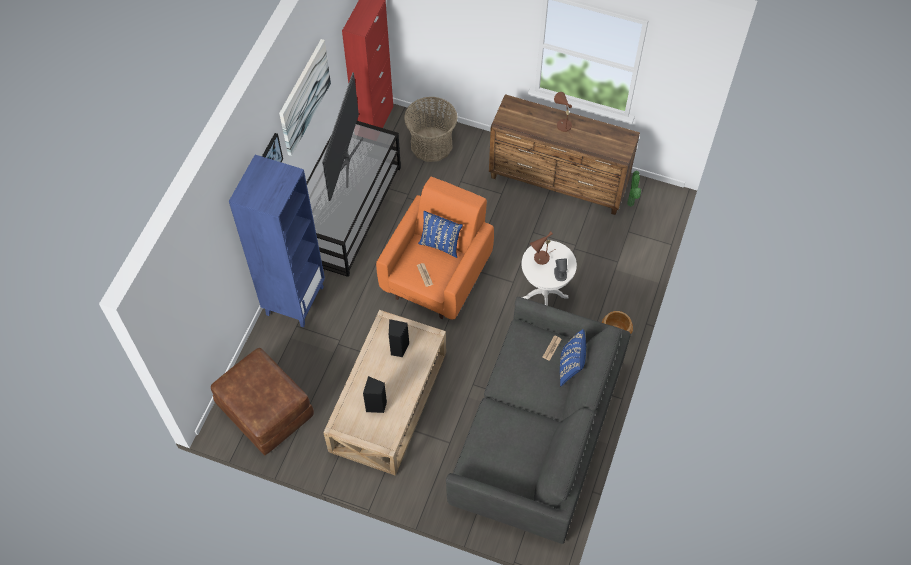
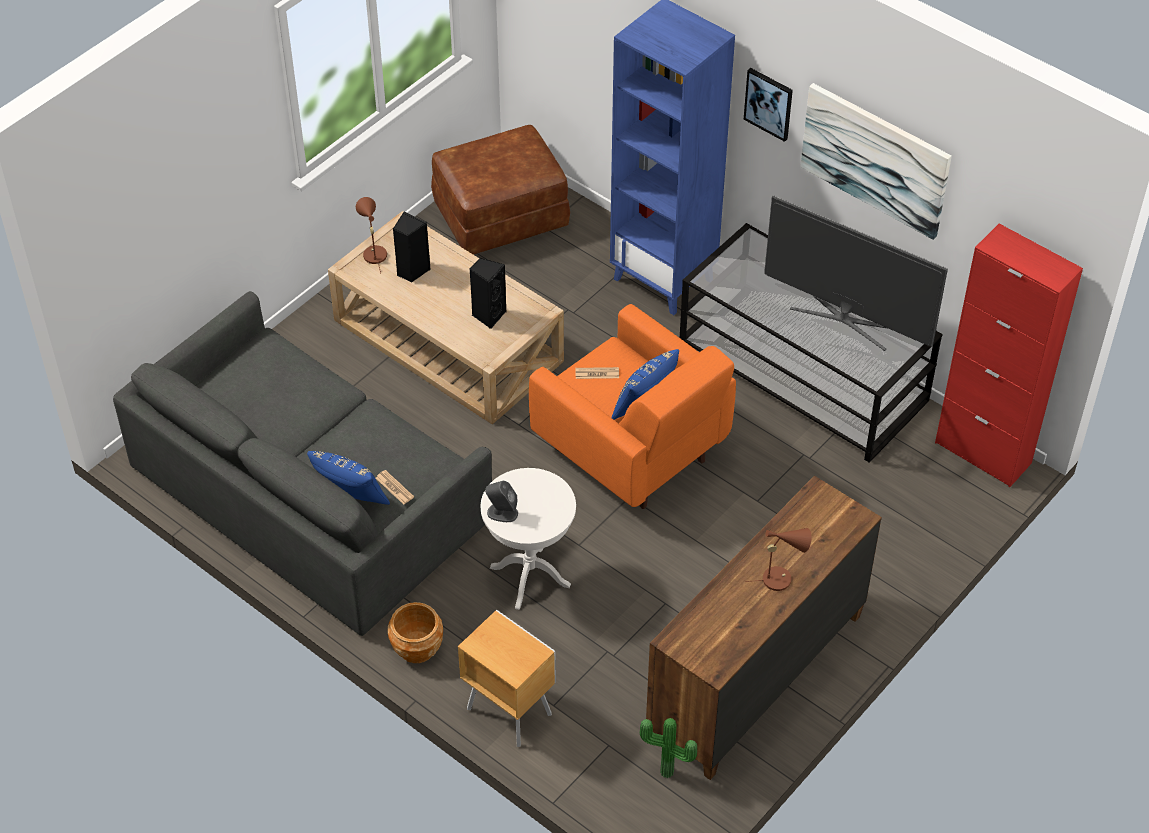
camera: 110 degrees right, 10 degrees down
(431, 144) = (905, 517): basket -> none
(540, 259) = (540, 495): brown table lamp -> brown table lamp (373, 252)
(630, 280) = (508, 710): none -> brown nightstand

